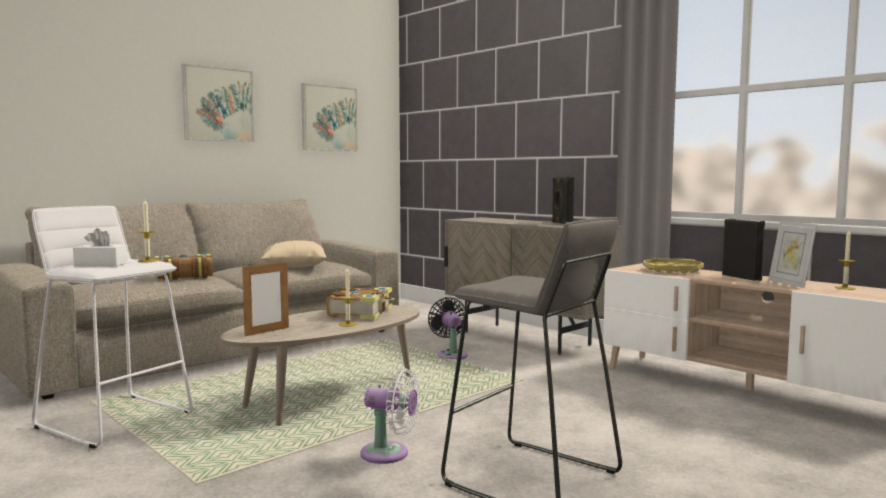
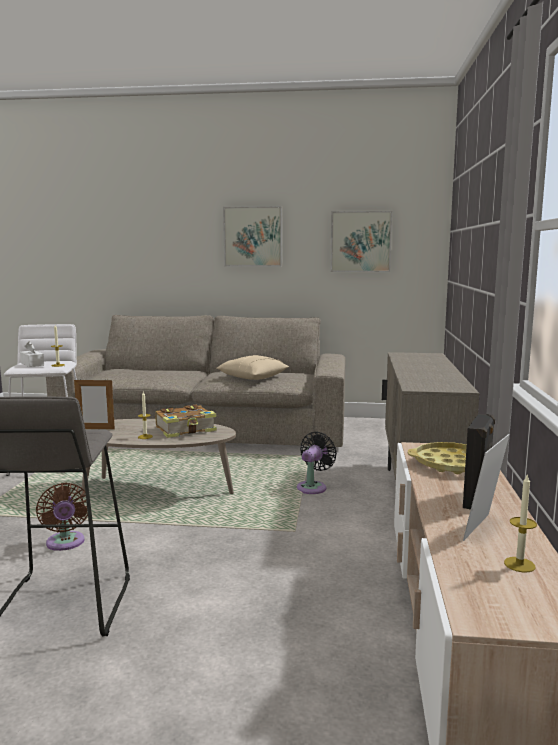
camera: 50 degrees right, 5 degrees up
(183, 276) = (166, 373): book -> none
(389, 454) = (65, 543): white fan -> brown fan
(561, 223) = (445, 376): black speaker -> none

